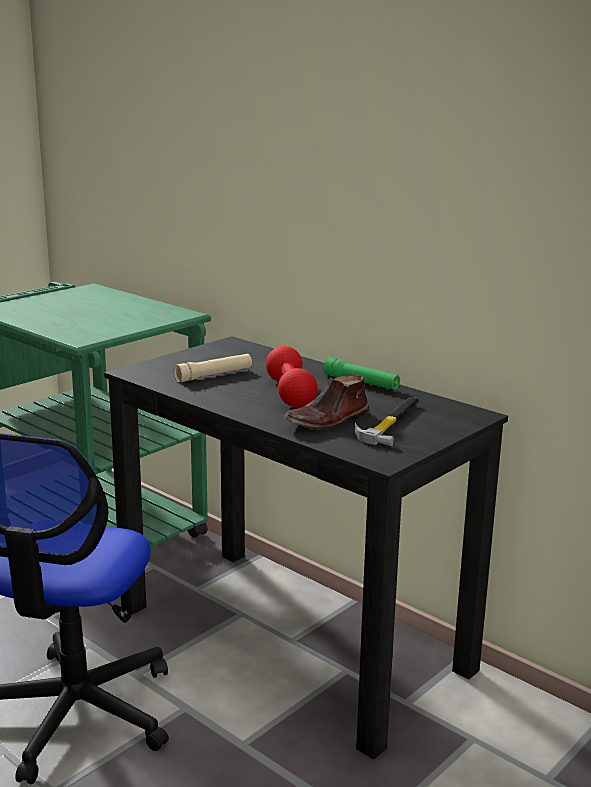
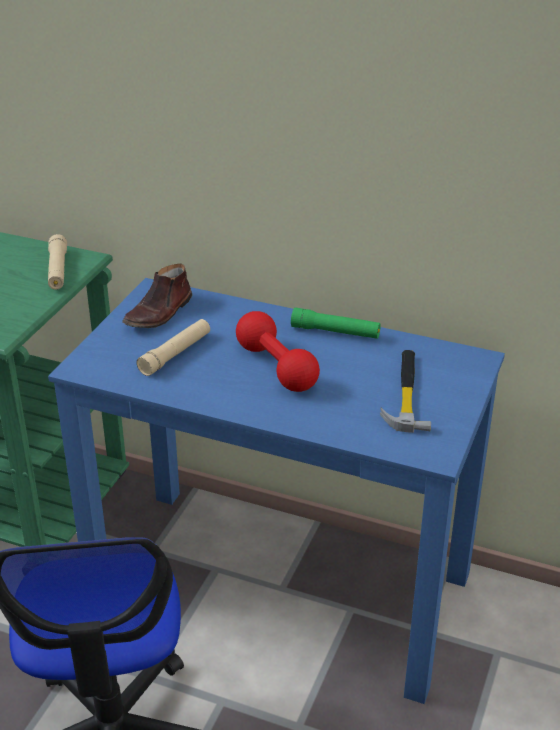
camera: 20 degrees left, 15 degrees up
(160, 316) = (58, 270): none -> beige flashlight
(293, 638) = (281, 585): black desk -> blue desk
(327, 421) = (344, 405): brown shoe -> brown shoe (159, 313)

